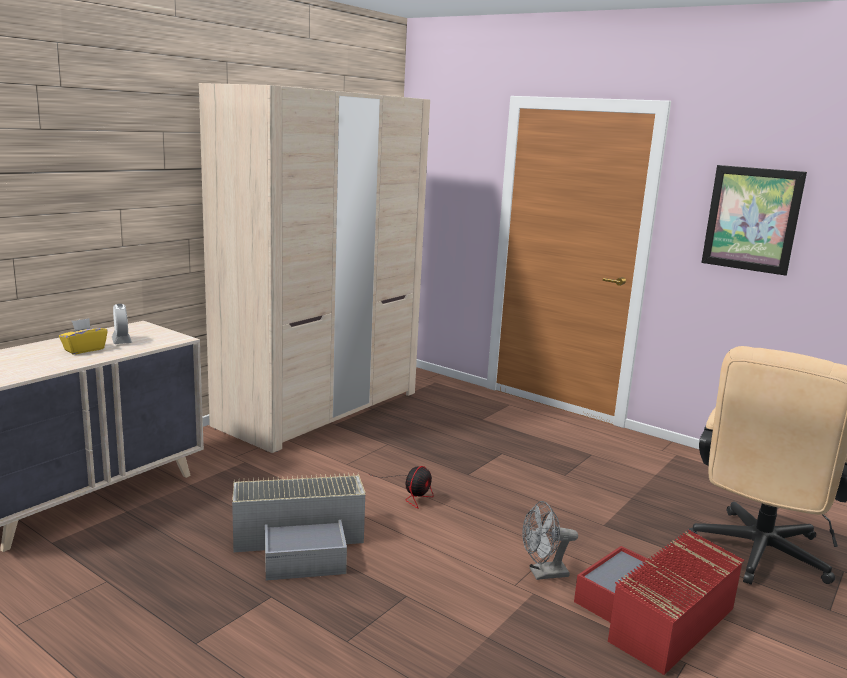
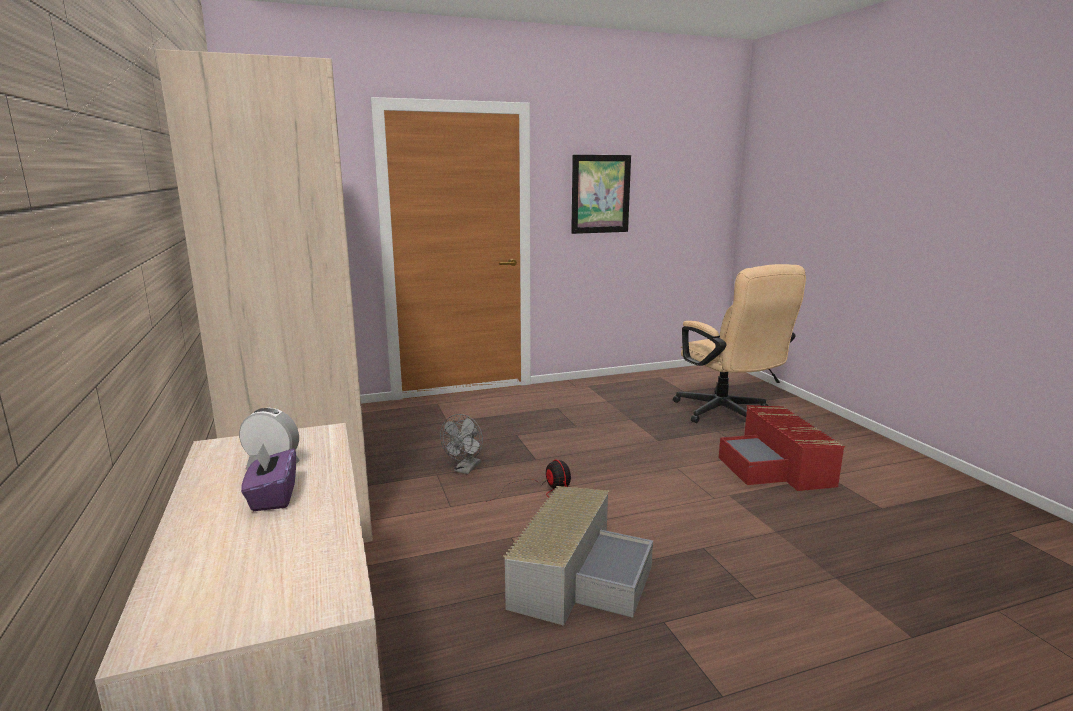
camera: 55 degrees left, 0 degrees up
(84, 349) = (273, 497): yellow tissue box -> purple tissue box
(543, 574) = (706, 483): grey fan -> grey fan (465, 469)

